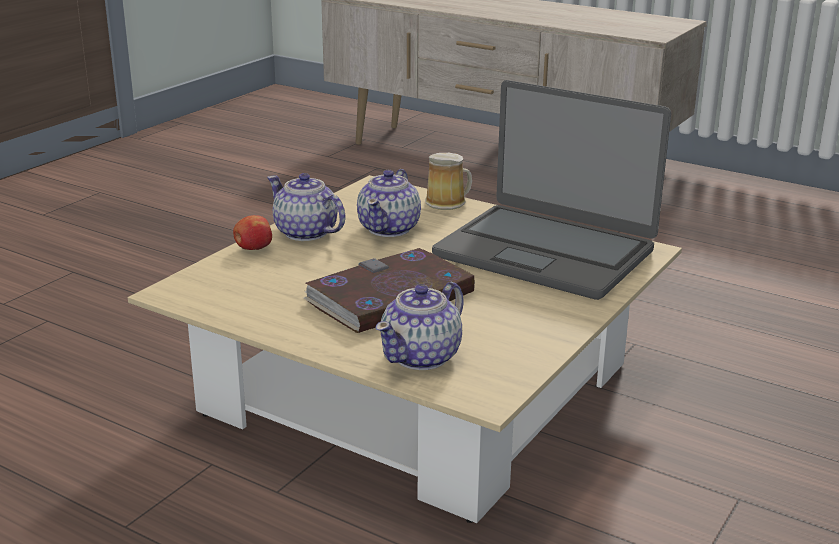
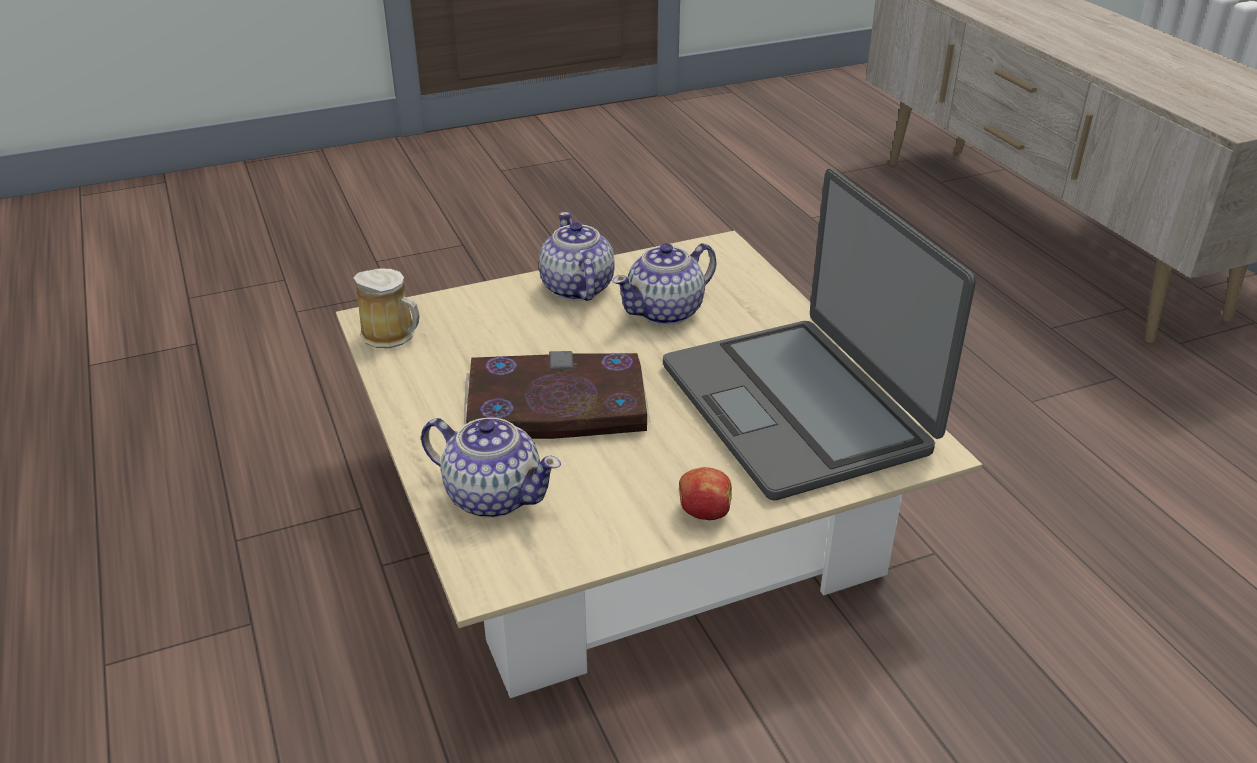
camera: 35 degrees right, 10 degrees up
(253, 249) = (504, 292): apple -> apple (703, 512)
(422, 356) = (493, 495): teapot -> teapot turned 135 degrees counterclockwise
(448, 202) = (773, 296): mug -> mug (392, 335)

